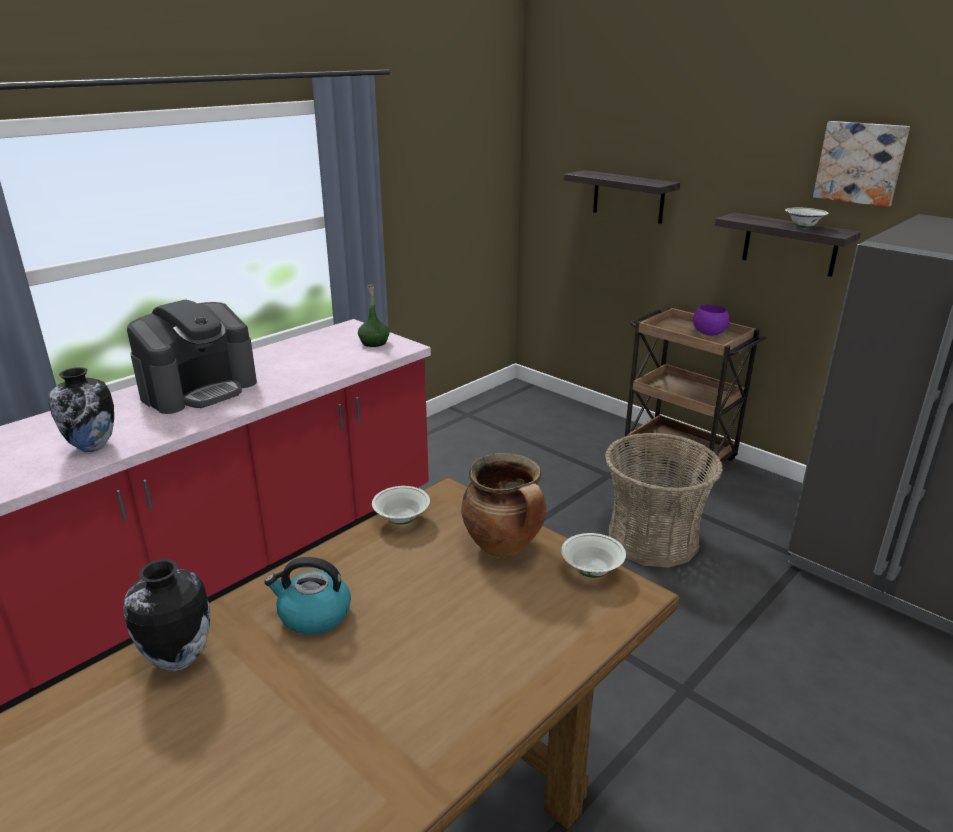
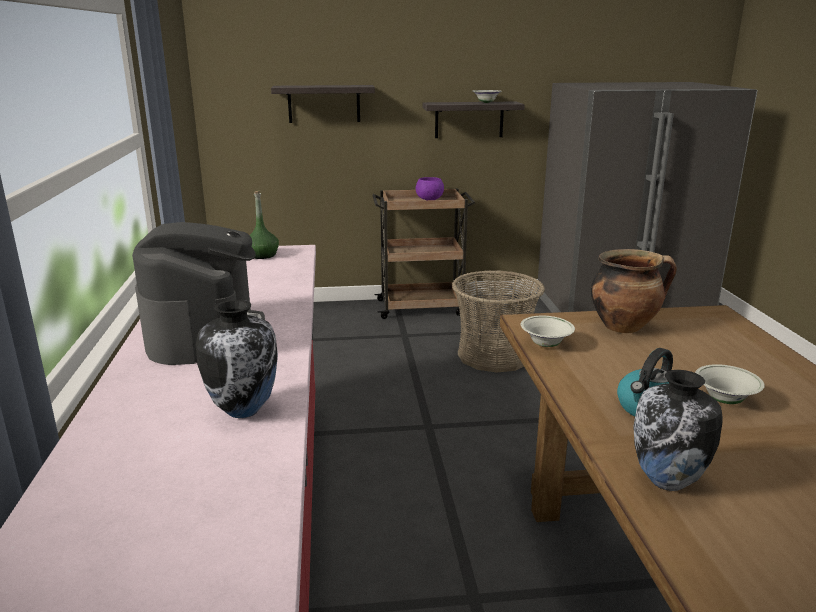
camera: 50 degrees left, 5 degrees down
(592, 571) = (680, 315): white bowl -> white bowl (725, 400)
(860, 163) = (508, 53): picture -> none

